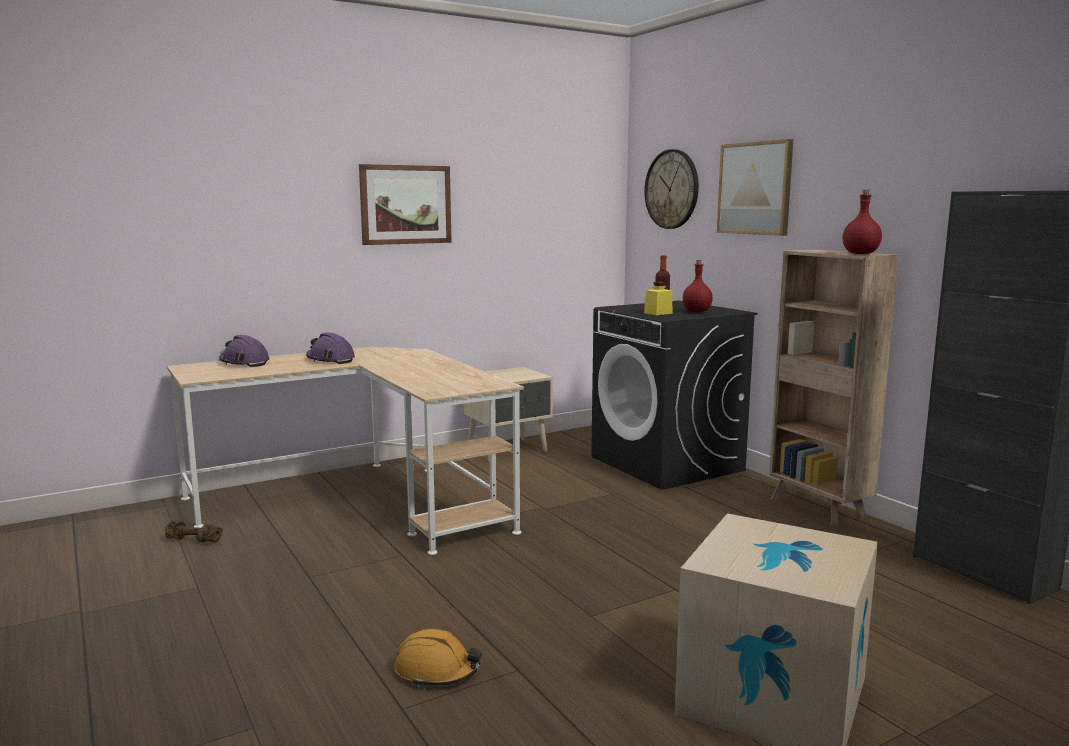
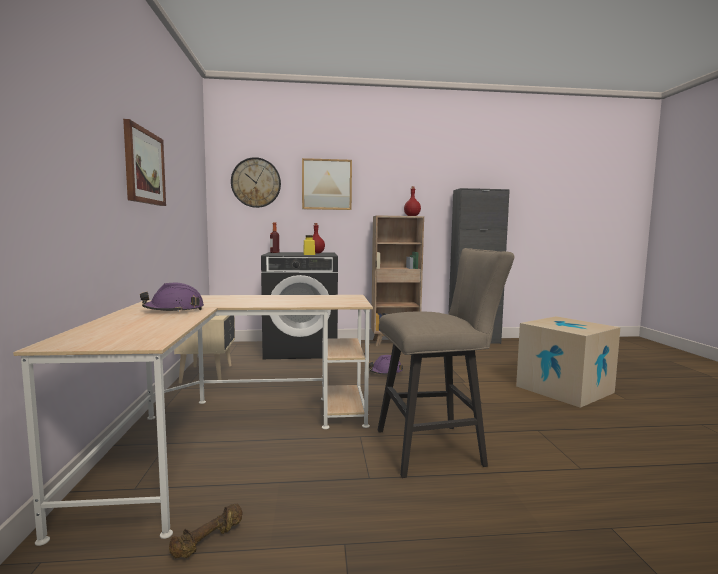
camera: 65 degrees left, 5 degrees down
(244, 363) = (105, 328): purple hard hat -> purple hard hat (385, 372)
(401, 601) = (437, 448): none -> beige stool
(436, 671) = (537, 451): orange hard hat -> none

